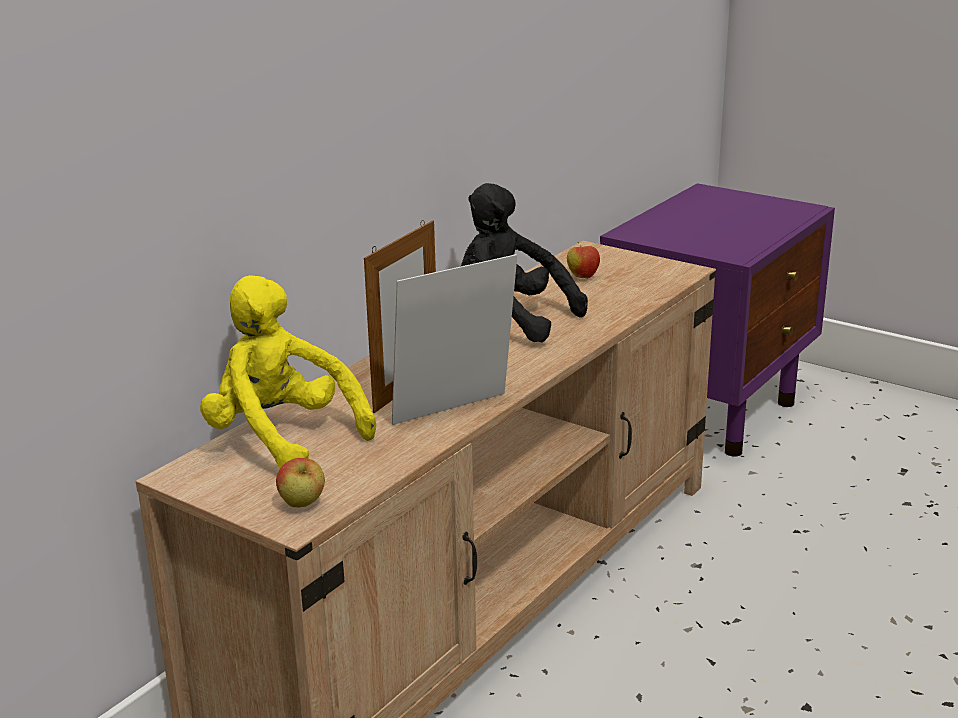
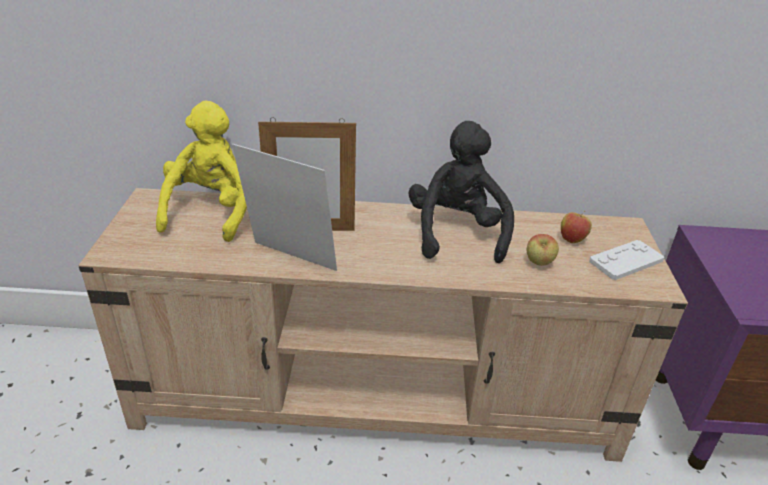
camera: 55 degrees right, 10 degrees up
(302, 505) = (131, 248): apple -> apple (539, 264)
(638, 268) = (626, 261): none -> white game controller

